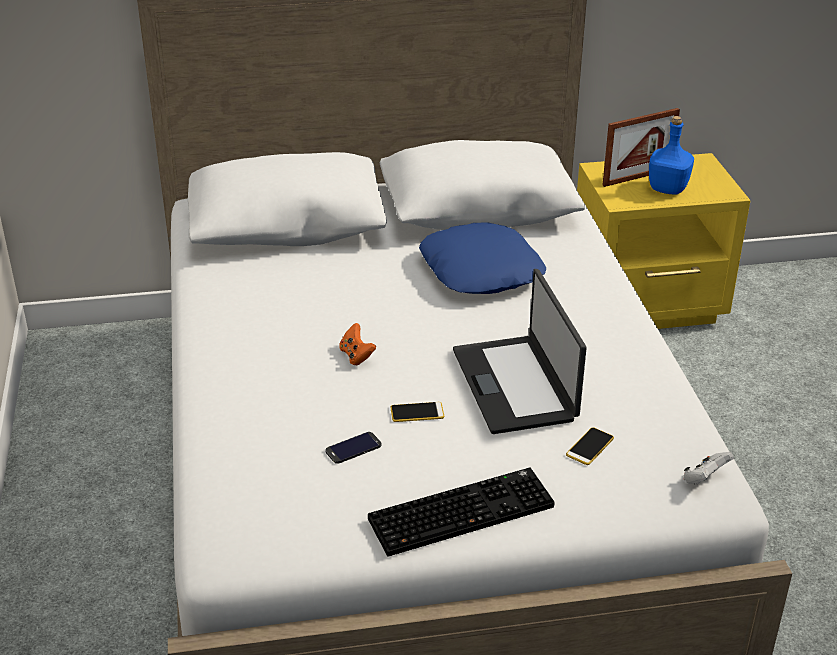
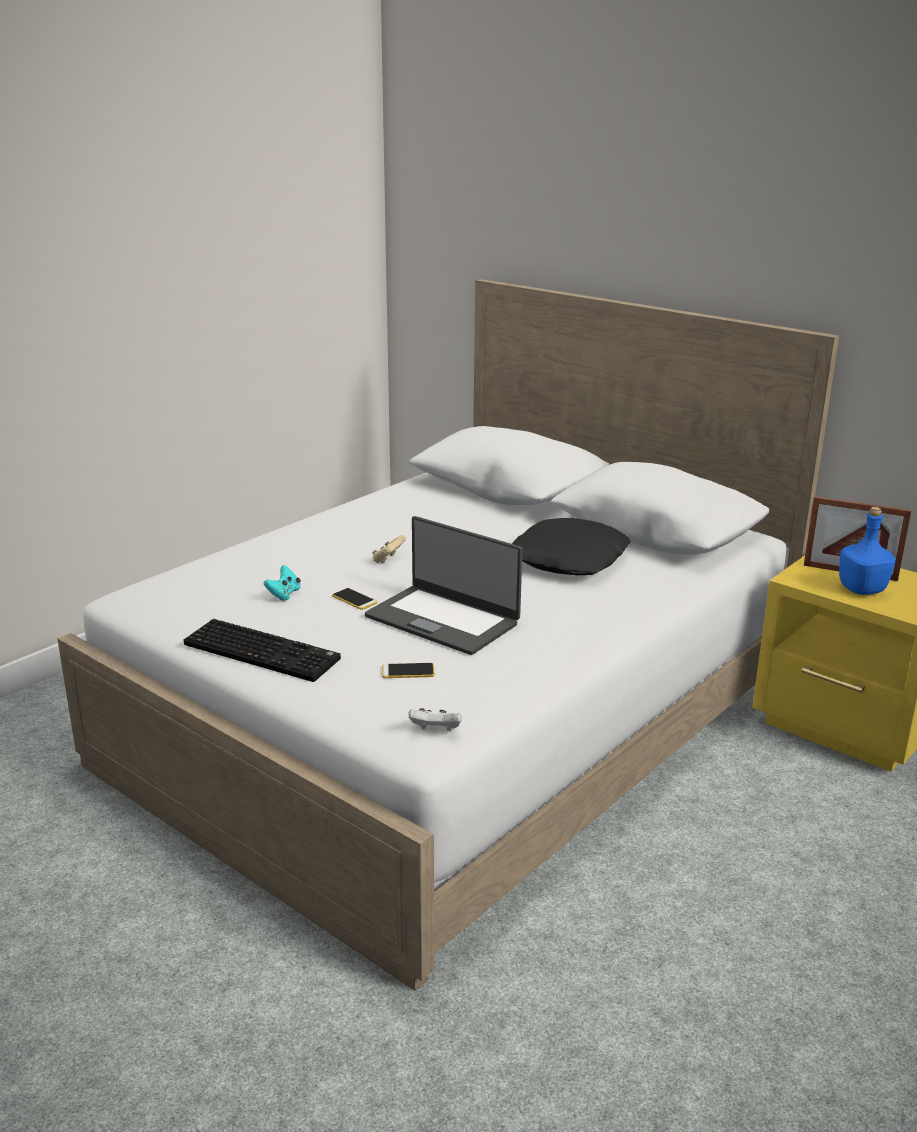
camera: 50 degrees right, 10 degrees down
(353, 448) = (284, 594): phone -> turquoise game controller
(356, 356) = (388, 559): orange game controller -> beige game controller
(482, 270) = (569, 559): blue pillow -> black pillow
(516, 384) = (443, 619): laptop -> laptop turned 90 degrees counterclockwise

